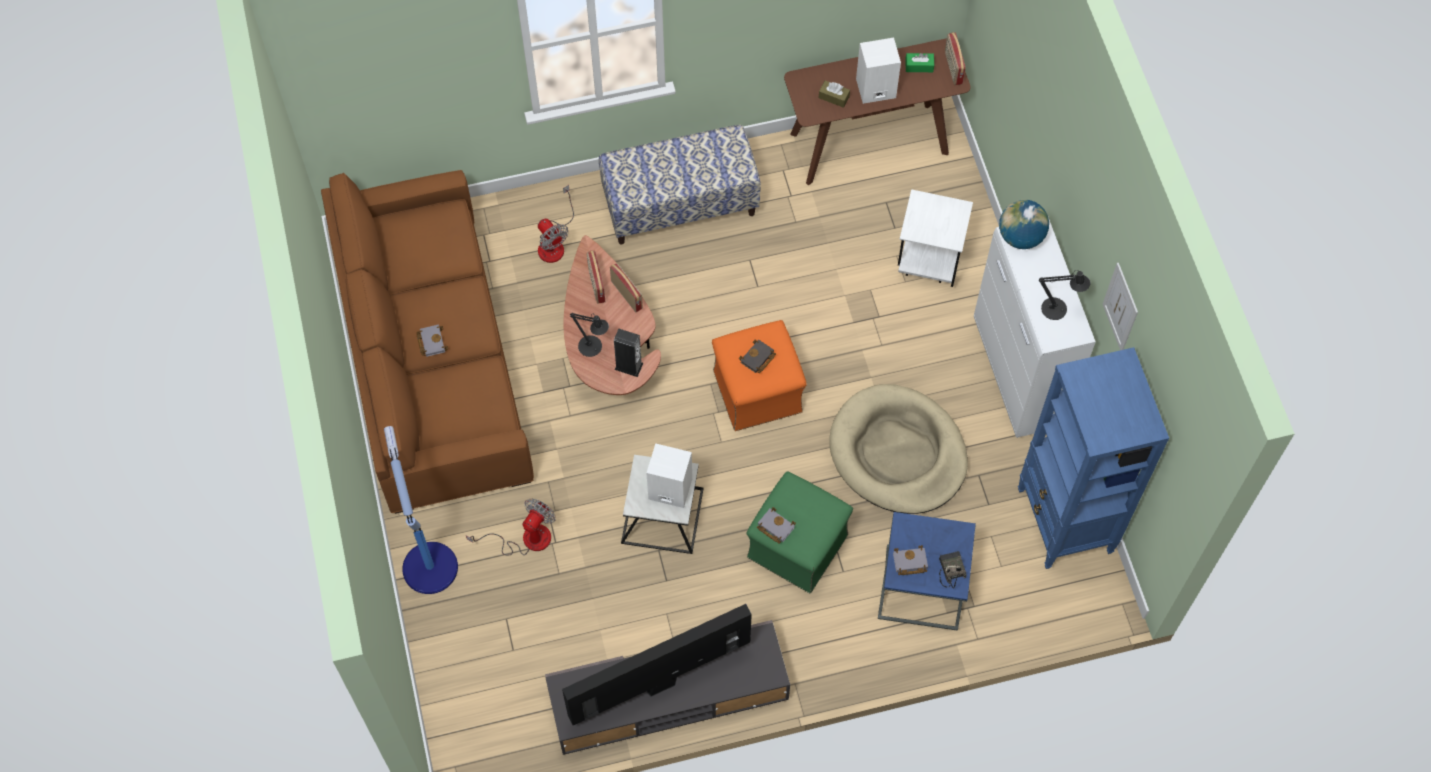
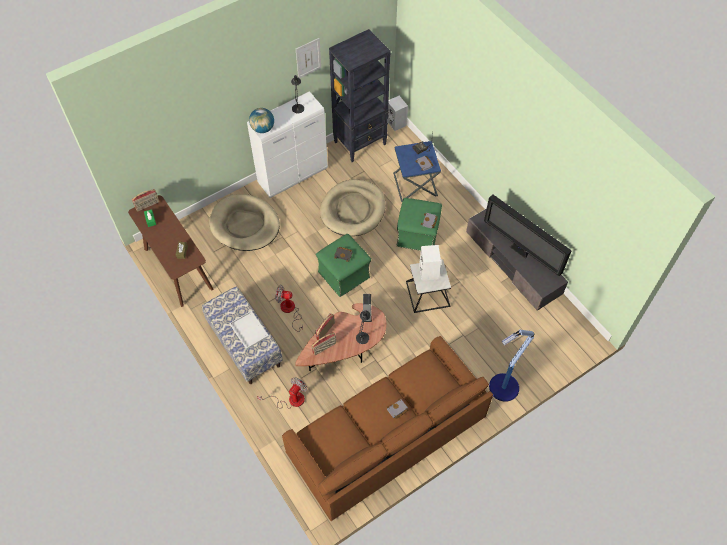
camera: 110 degrees left, 5 degrees down
(526, 539) = (468, 349): fan -> fan (290, 311)
(667, 177) = (248, 330): none -> white tray
(758, 392) = (344, 274): orange ottoman -> green ottoman
(875, 89) = (171, 235): white speaker -> white speaker (397, 123)
(927, 264) = (245, 225): white side table -> beige dog bed
(1064, 522) = (360, 143): blue bookcase -> black bookcase

